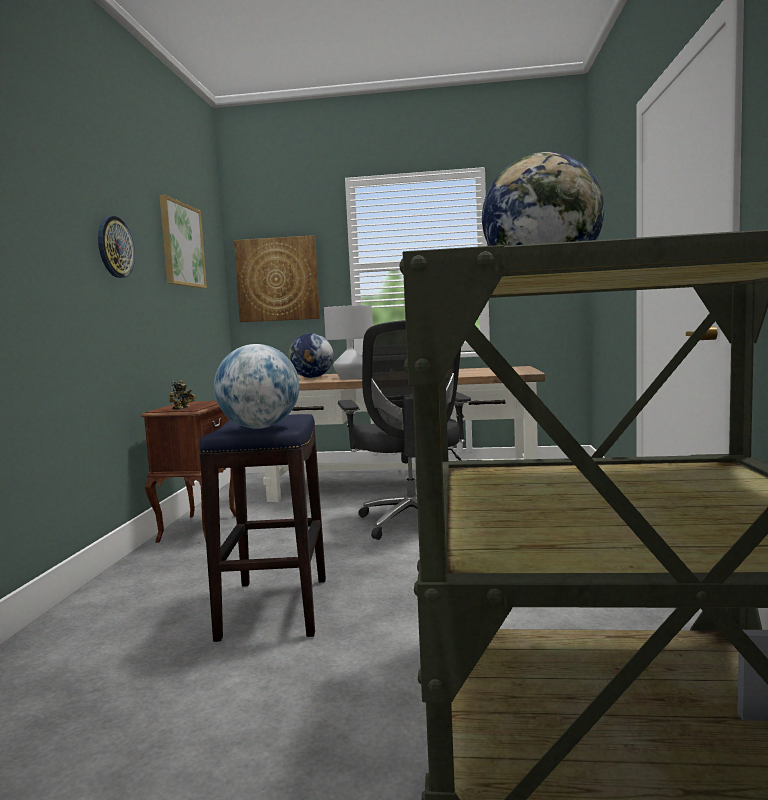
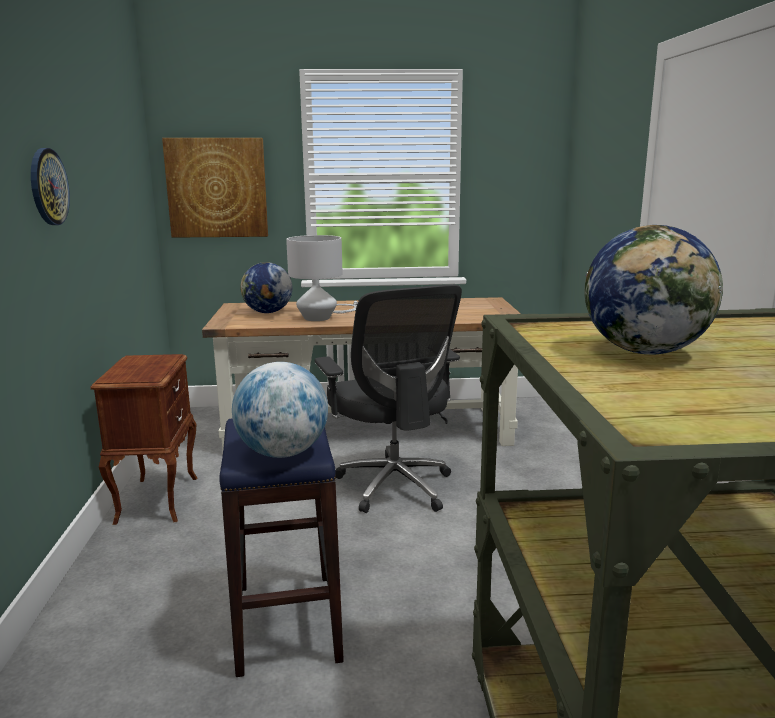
camera: 10 degrees left, 10 degrees up
(181, 245) = (110, 158): picture -> none
(183, 408) = (139, 375): toy robot -> none

